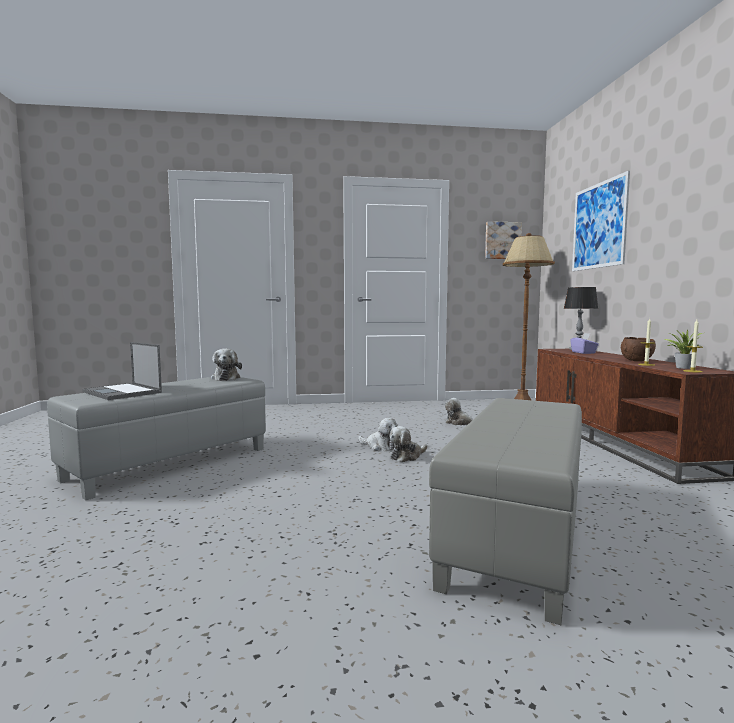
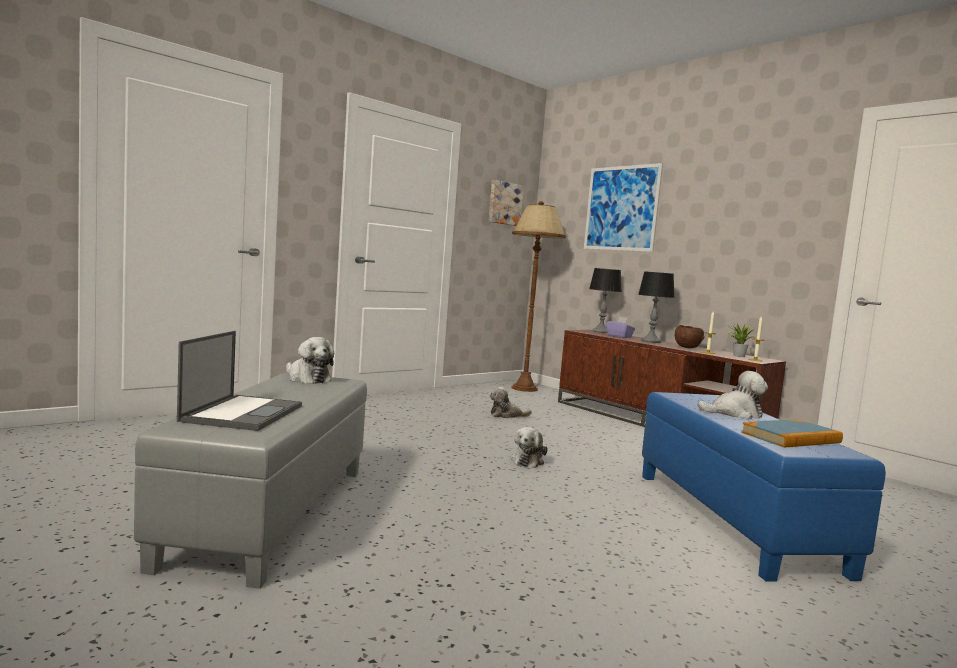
camera: 35 degrees left, 0 degrees up
(123, 392) = (243, 413): laptop -> laptop turned 90 degrees counterclockwise
(380, 446) = (481, 452): plush toy -> plush toy (734, 414)
(515, 442) = (791, 438): none -> book
(519, 534) = (734, 520): grey ottoman -> blue ottoman
(608, 356) = (651, 341): none -> table lamp

